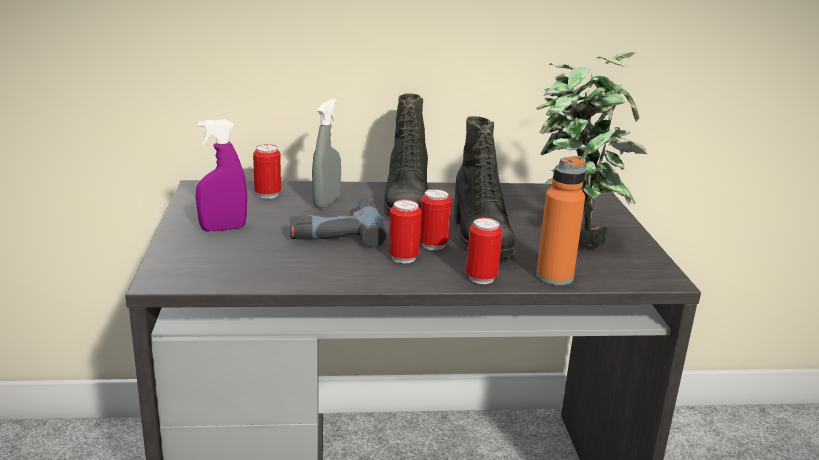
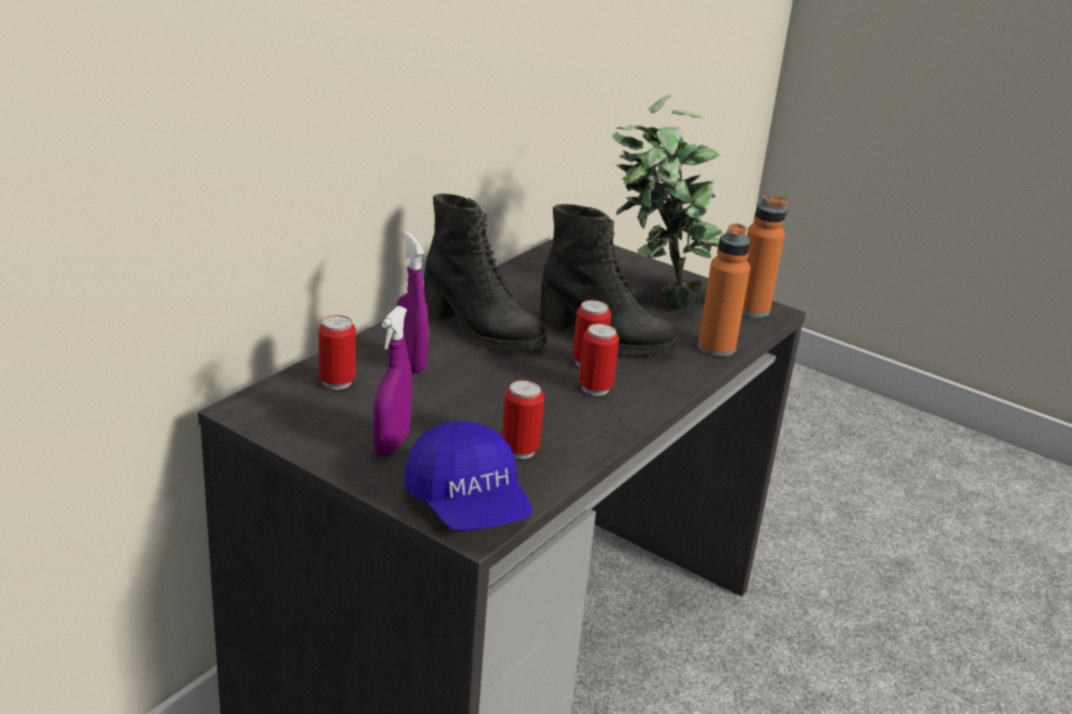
camera: 50 degrees left, 5 degrees up
(187, 270) = (468, 505): none -> blue cap
(326, 202) = (410, 362): grey spray bottle -> purple spray bottle
(336, 231) = (489, 390): power drill -> none
(481, 278) = (680, 376): can -> can (520, 450)
(647, 271) = (752, 310): none -> orange bottle

